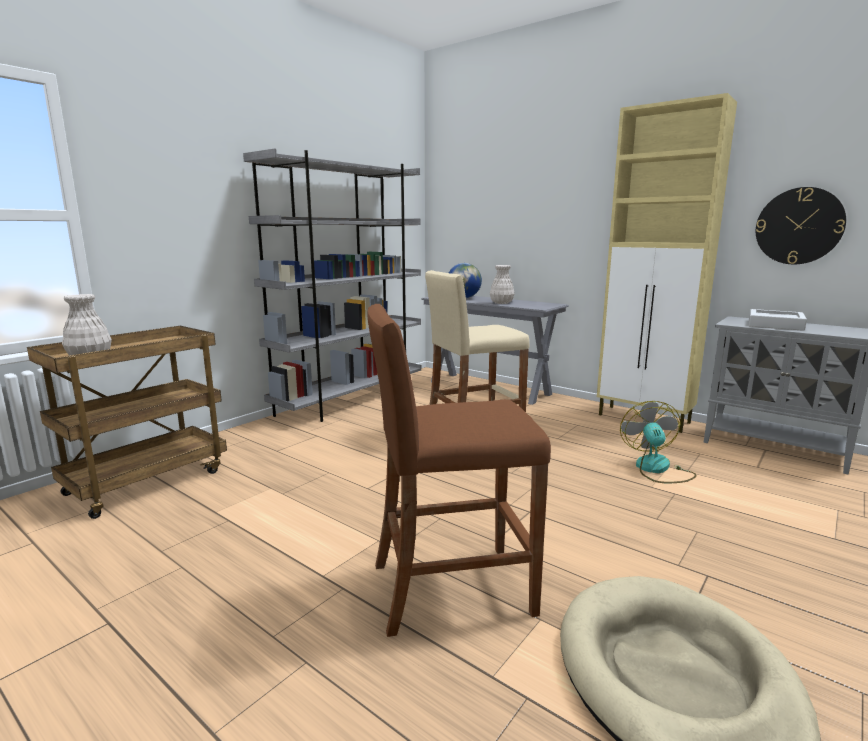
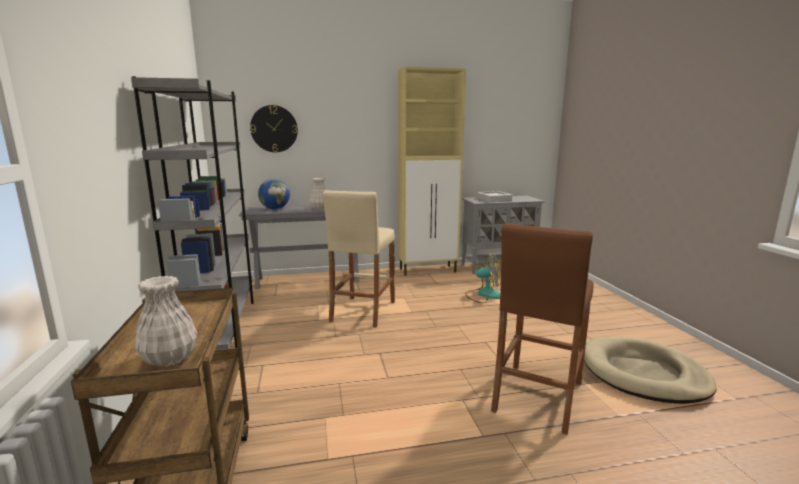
camera: 50 degrees left, 0 degrees up
(657, 469) = (484, 295): fan -> fan turned 135 degrees clockwise
(799, 226) = (489, 144): wall clock -> wall clock (274, 129)

